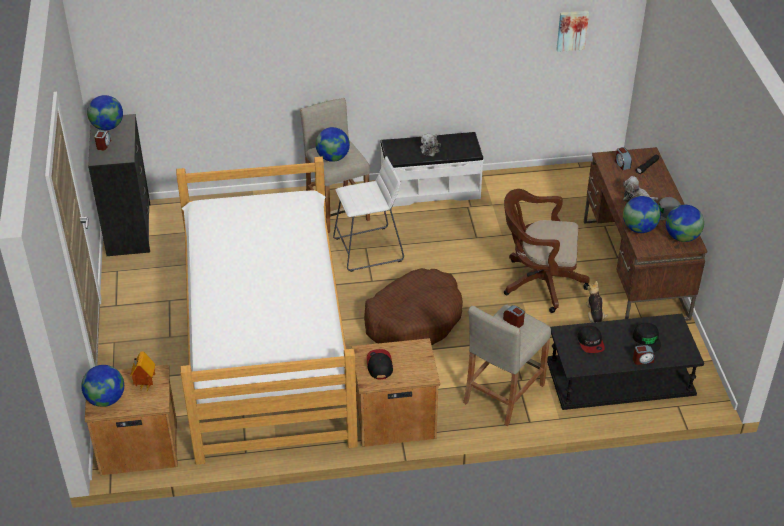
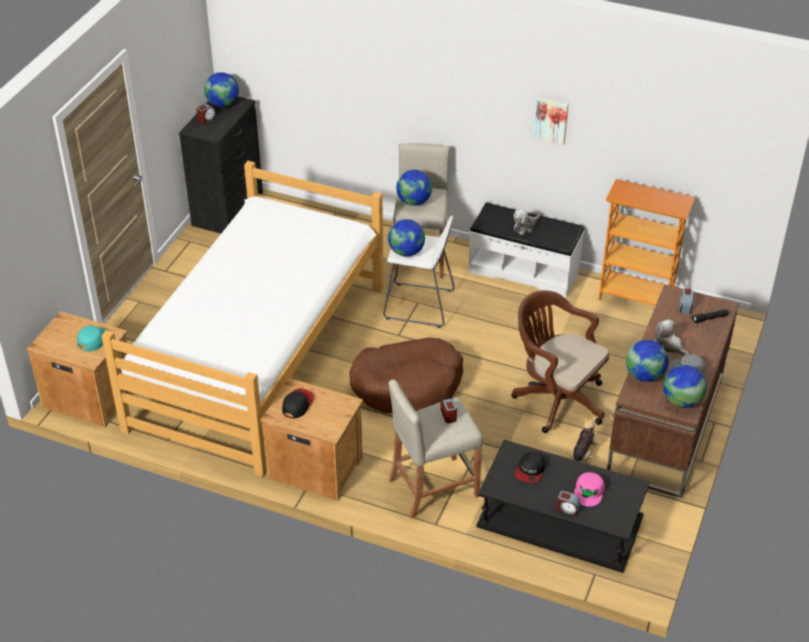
camera: 30 degrees right, 0 degrees up
(106, 399) = (55, 339): globe -> globe (406, 252)
(144, 385) = (93, 340): toy house -> turquoise cap
(533, 179) = (636, 297): none -> bookcase
(572, 30) = (698, 147): picture -> picture (551, 120)
(646, 340) = (589, 492): black cap -> pink cap

